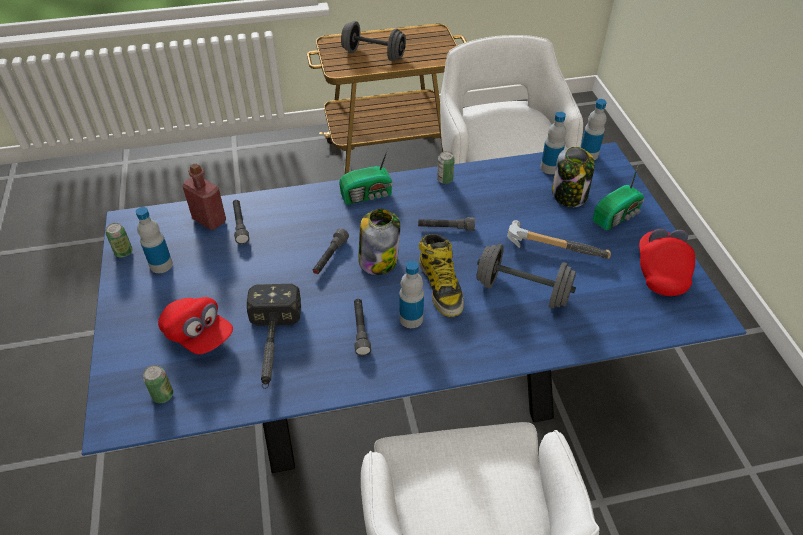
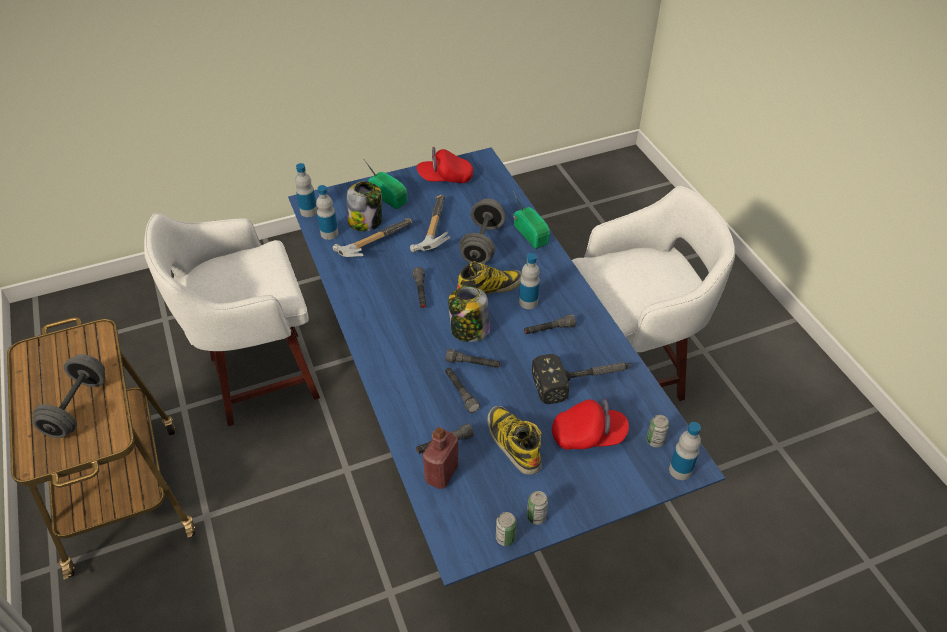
camera: 100 degrees left, 0 degrees up
(161, 265) = (514, 495): bottle -> bottle (680, 470)
(198, 335) = (588, 435): red cap -> red cap turned 60 degrees clockwise
(219, 272) = (512, 442): none -> boot
(295, 243) = (461, 393): none -> grey flashlight
(368, 195) = (383, 351): radio -> radio (531, 233)
(445, 179) = (353, 299): can -> can (536, 517)
(531, 197) = (371, 243): none -> hammer

